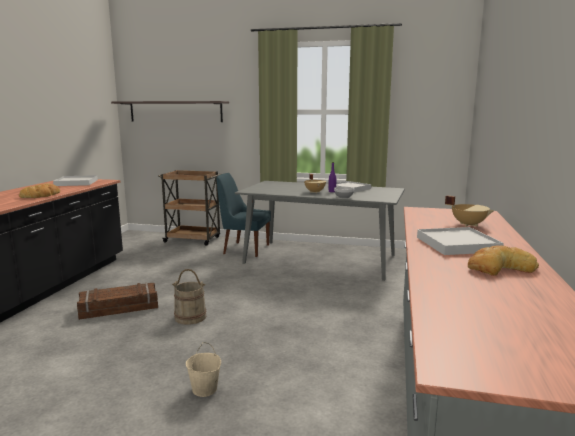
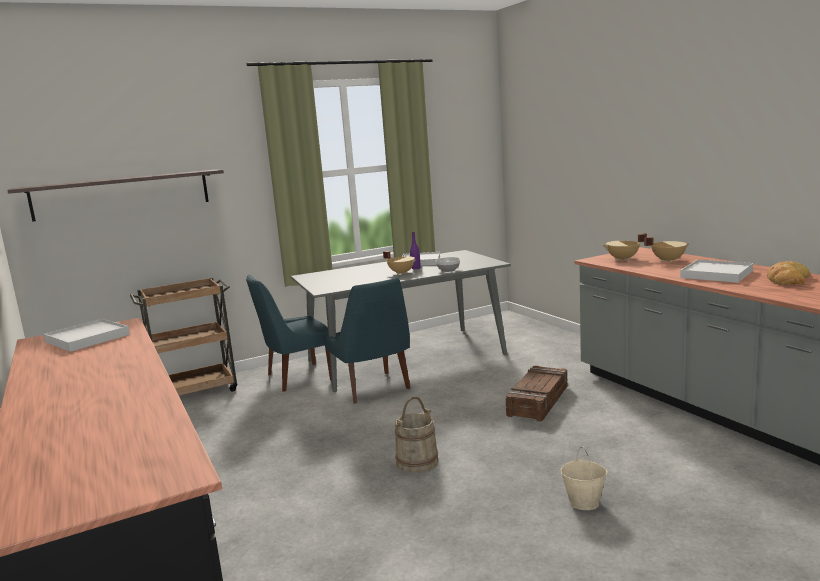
camera: 40 degrees left, 0 degrees up
(41, 195) = (128, 364): bread -> none
(119, 308) = (310, 495): crate -> crate (538, 401)
(263, 269) = (372, 388): none -> blue chair
(439, 214) = (623, 259): none -> beige cooking pot

